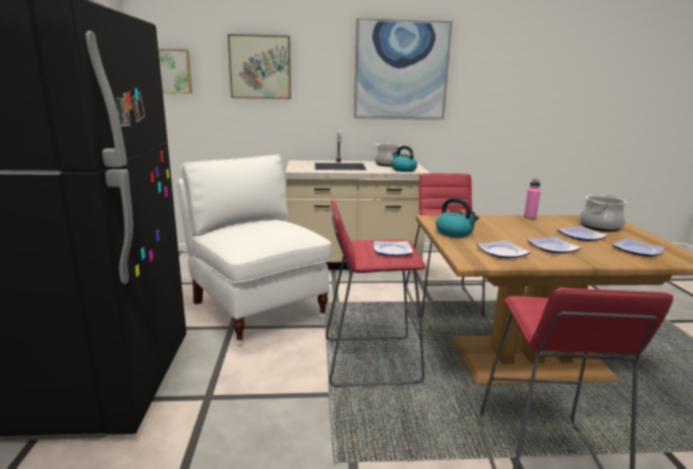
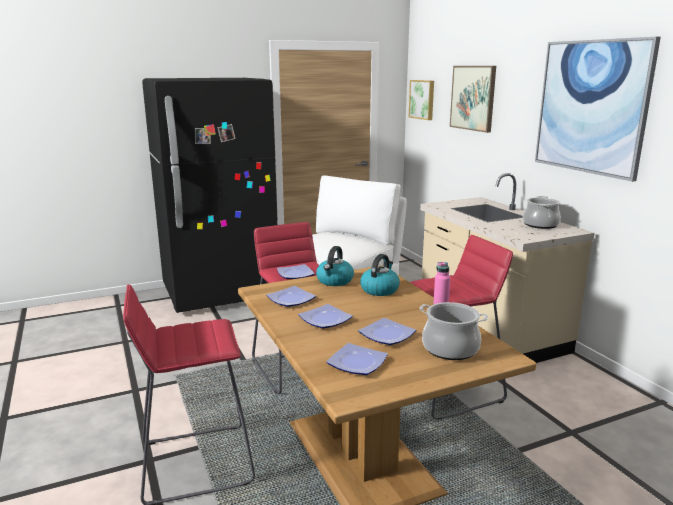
camera: 70 degrees right, 0 degrees up
(403, 170) = (518, 232): kettle -> kettle (379, 289)

